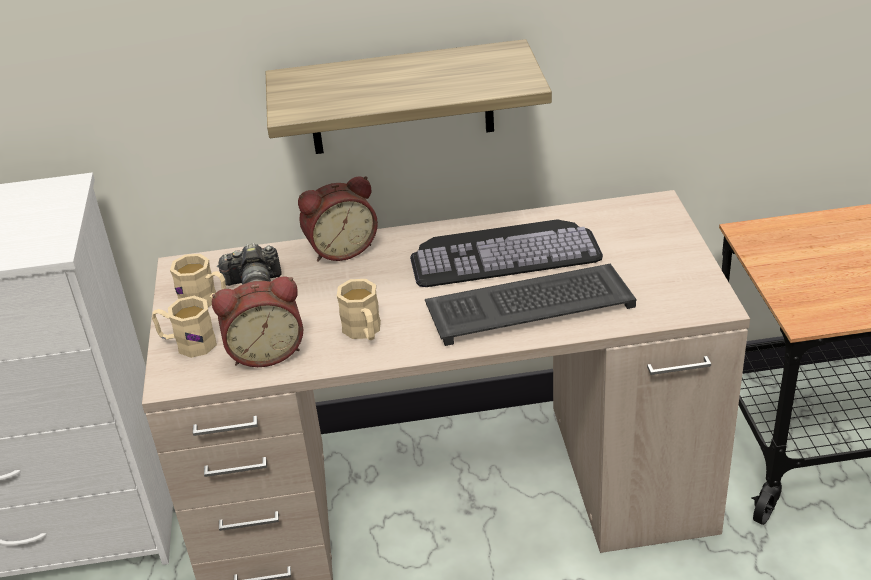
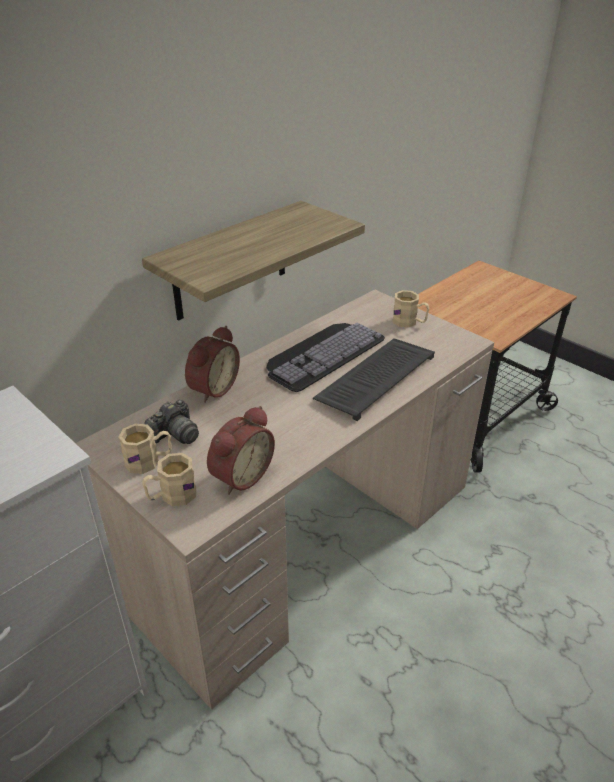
camera: 40 degrees left, 0 degrees up
(364, 331) = (293, 434): beige mug -> beige mug (409, 322)

